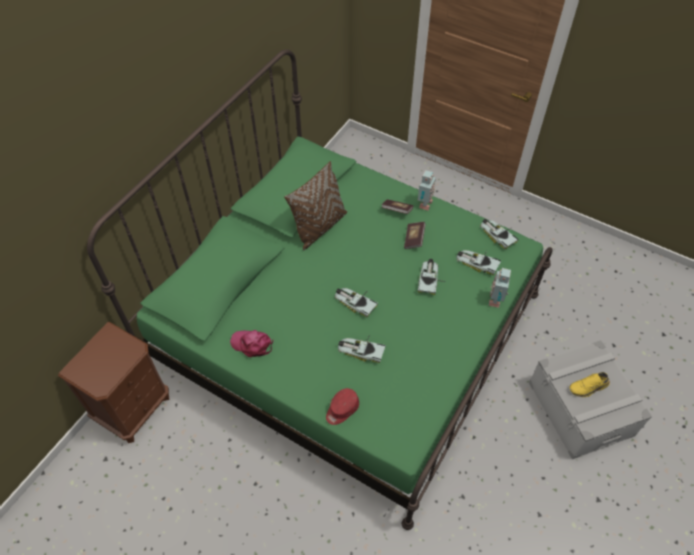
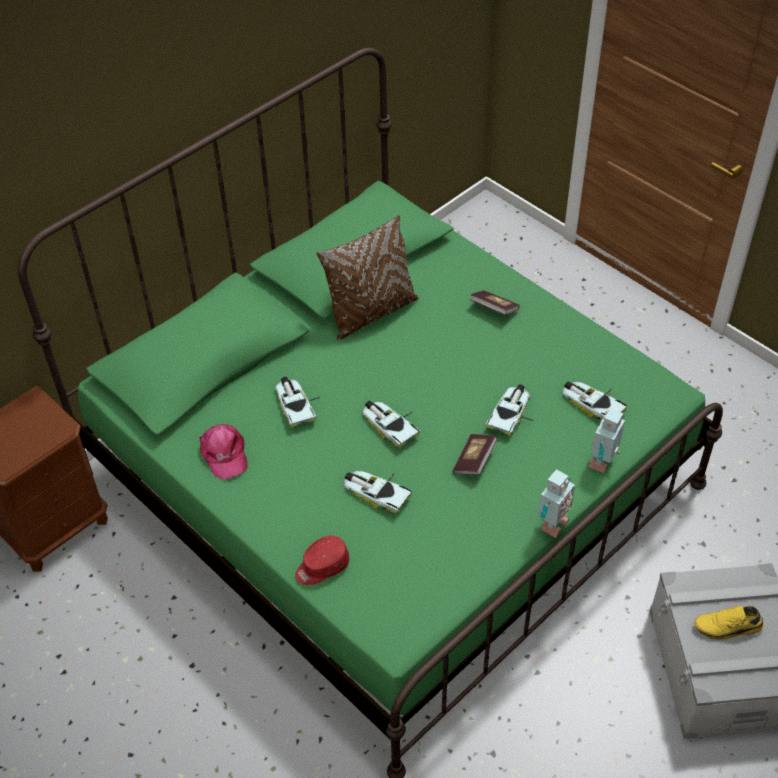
camera: 15 degrees right, 5 degrees down
(252, 344) = (224, 454): pink cap -> pink cap turned 150 degrees counterclockwise
(414, 239) = (506, 353): book -> book (474, 461)
(424, 204) = (538, 307): toy robot -> toy robot (552, 524)
(497, 235) = (637, 369): toy car -> toy car (295, 404)

